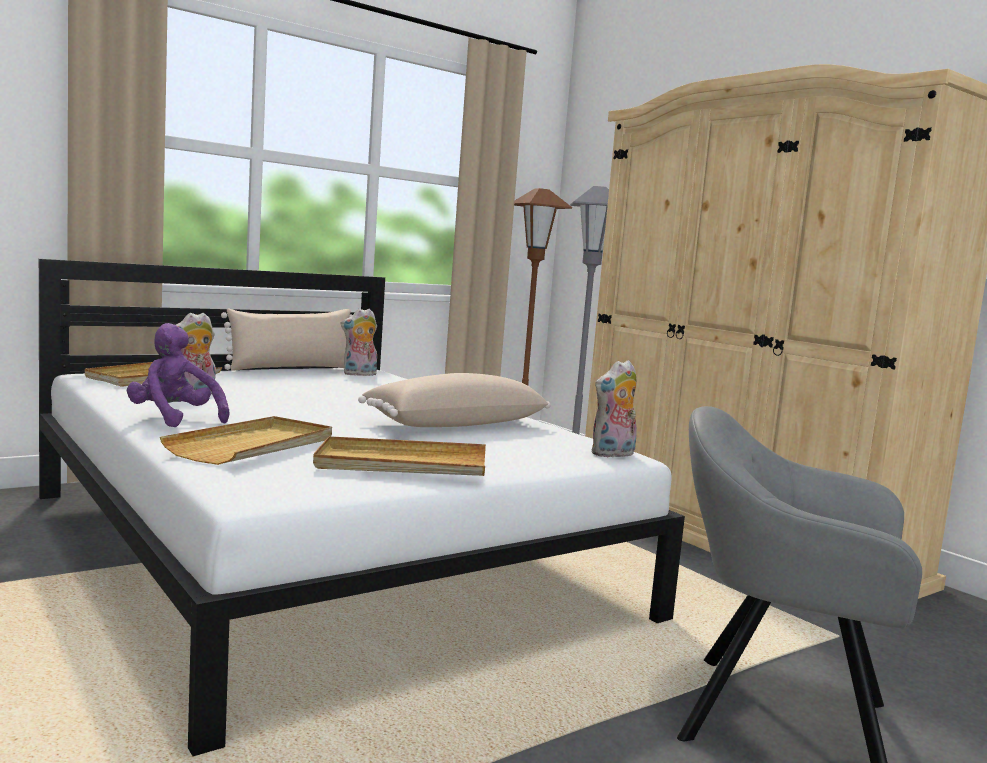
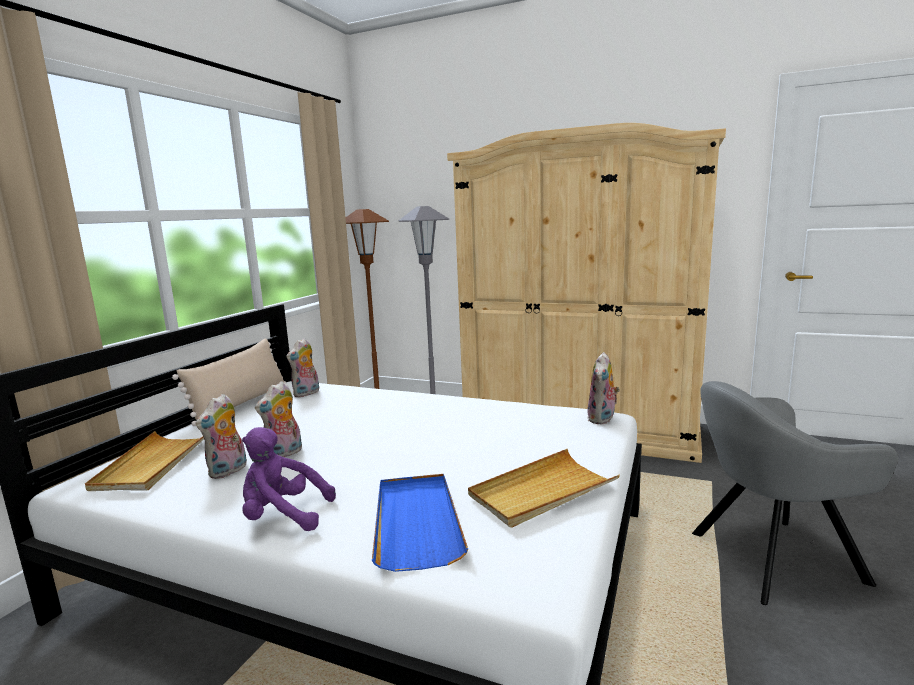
camera: 30 degrees left, 5 degrees up
(254, 446) = (416, 522): beige tray -> blue tray
(255, 397) = (284, 454): none -> plush toy
(454, 424) = (470, 426): beige pillow -> none

